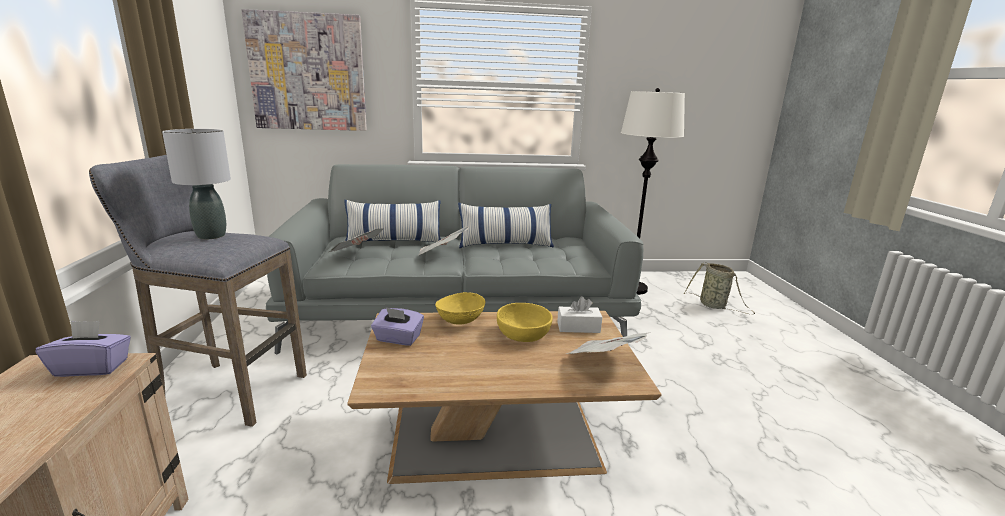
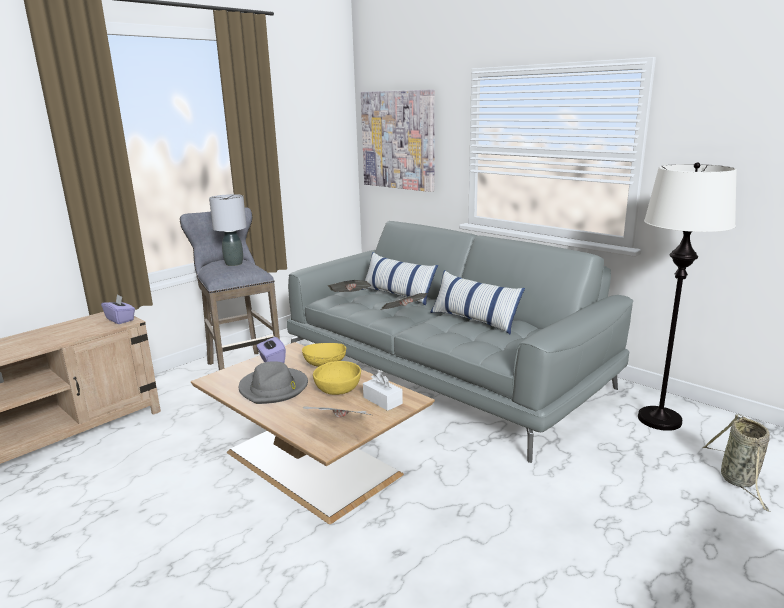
camera: 50 degrees right, 0 degrees up
(468, 362) = (274, 388): none -> grey hat

